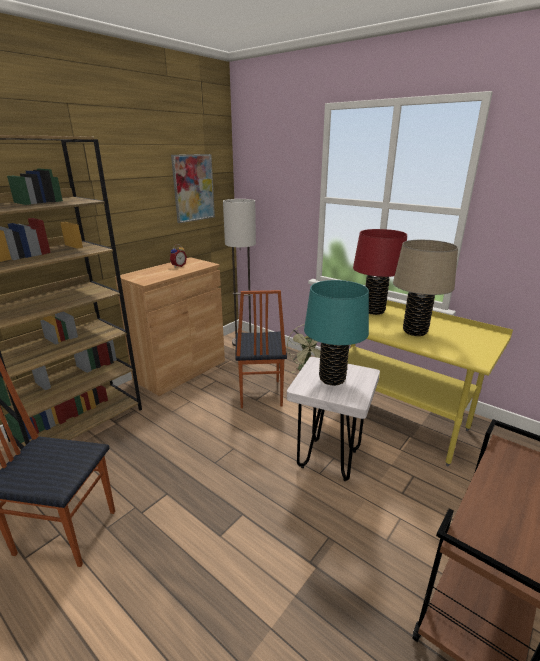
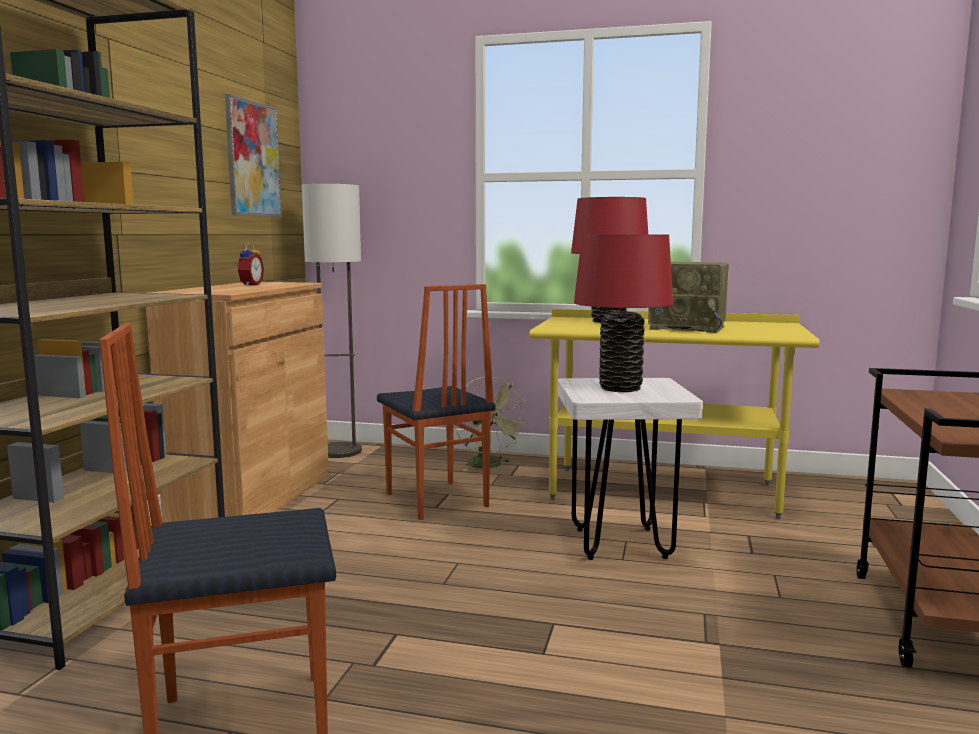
camera: 25 degrees left, 15 degrees down
(332, 379) = (620, 388): turquoise table lamp -> red table lamp
(415, 331) = (688, 328): beige table lamp -> radio

